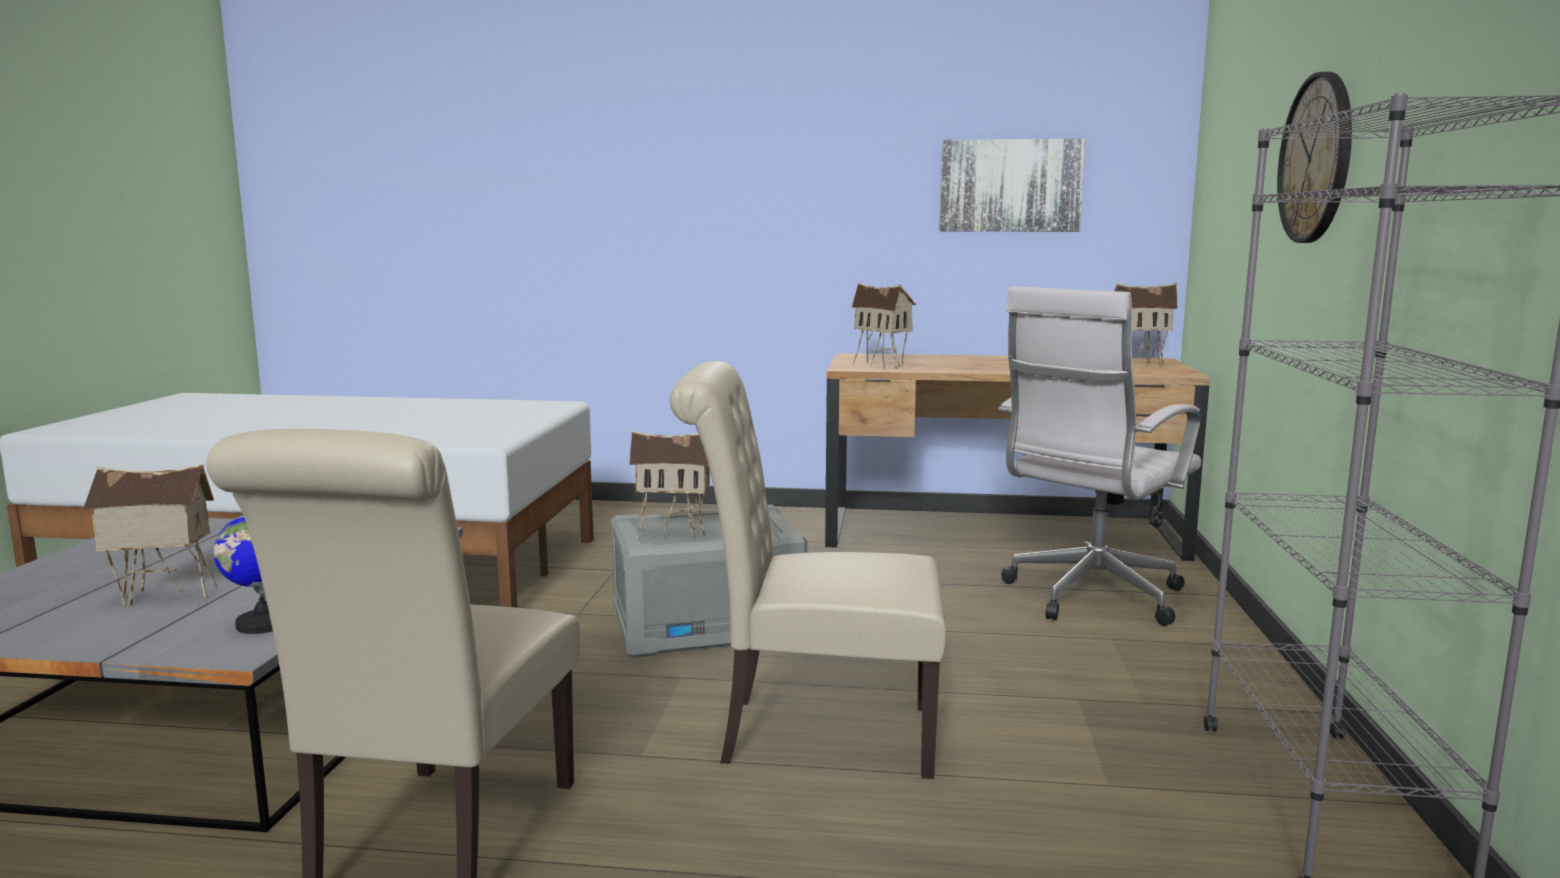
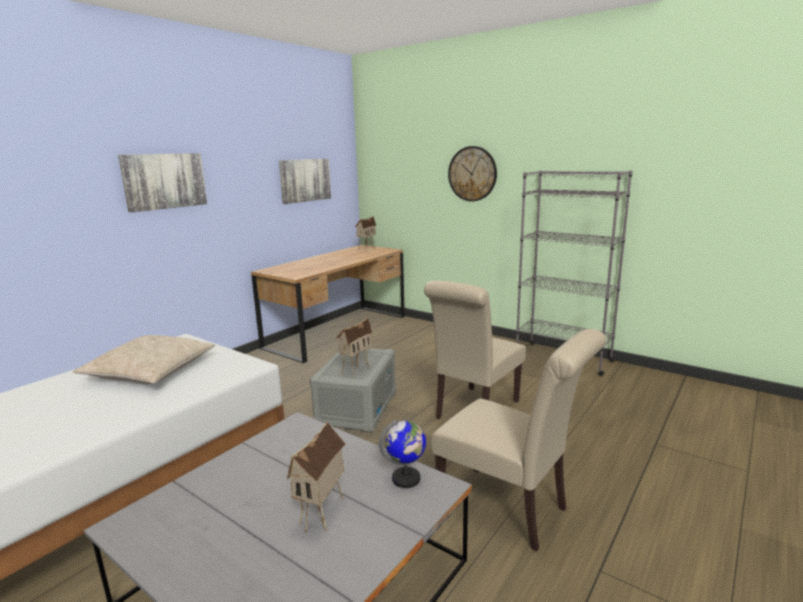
camera: 60 degrees left, 5 degrees up
(438, 416) = (151, 371): none -> beige pillow
(696, 169) = (164, 181): none -> picture
(881, 366) = (302, 272): toy house -> none
(1089, 598) = (415, 339): white office chair -> none

